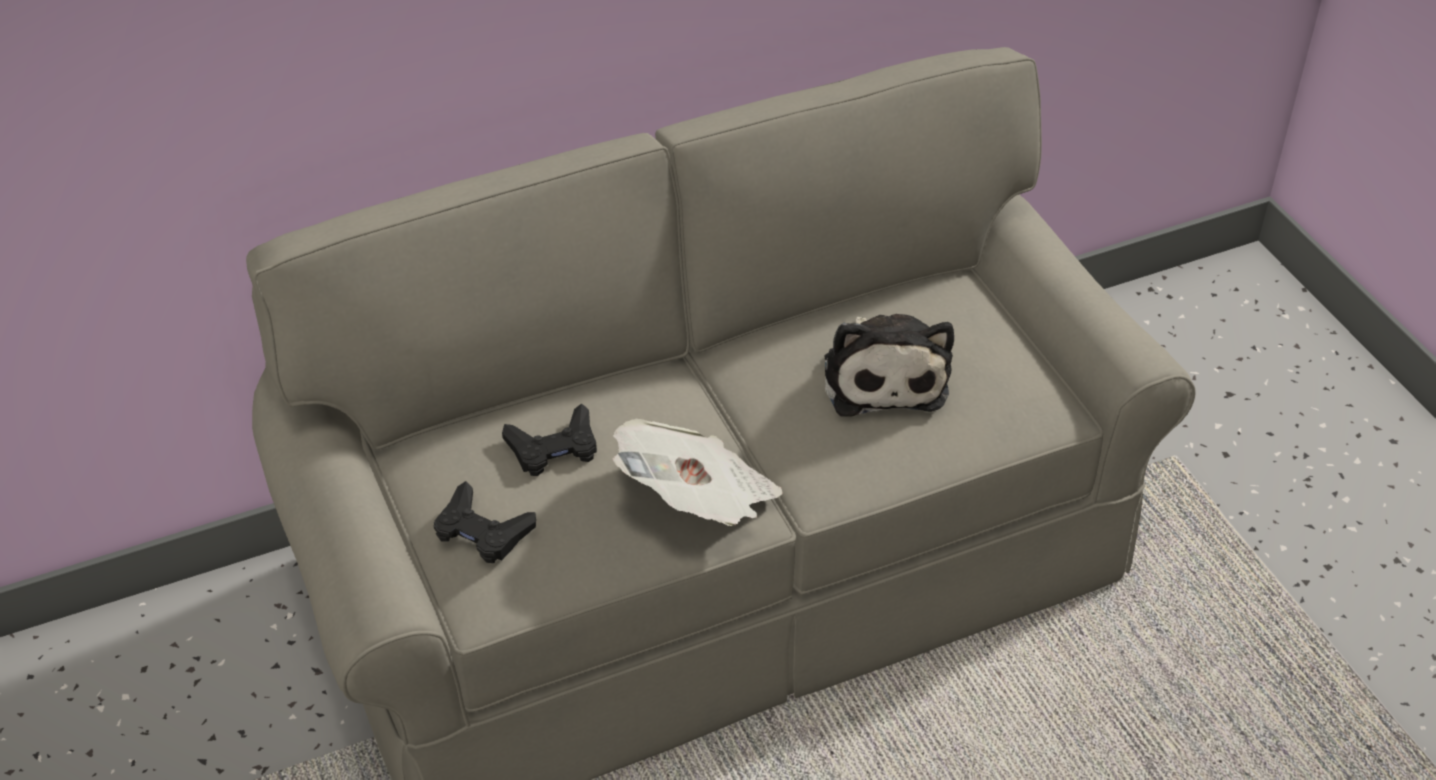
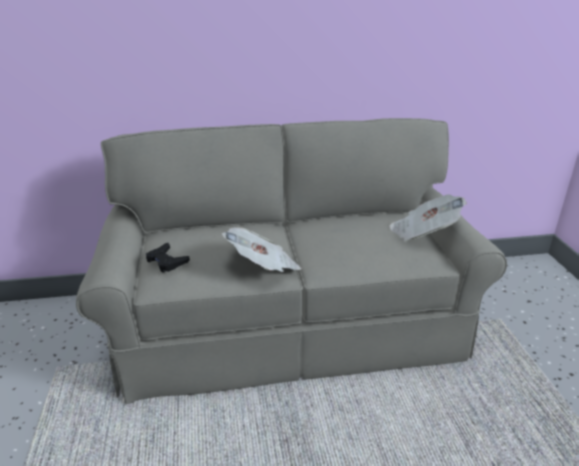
camera: 15 degrees right, 15 degrees down
(554, 448) = (212, 240): black game controller -> none
(883, 376) = (362, 238): plush toy -> none
(1011, 336) = (423, 233): none -> newspaper

